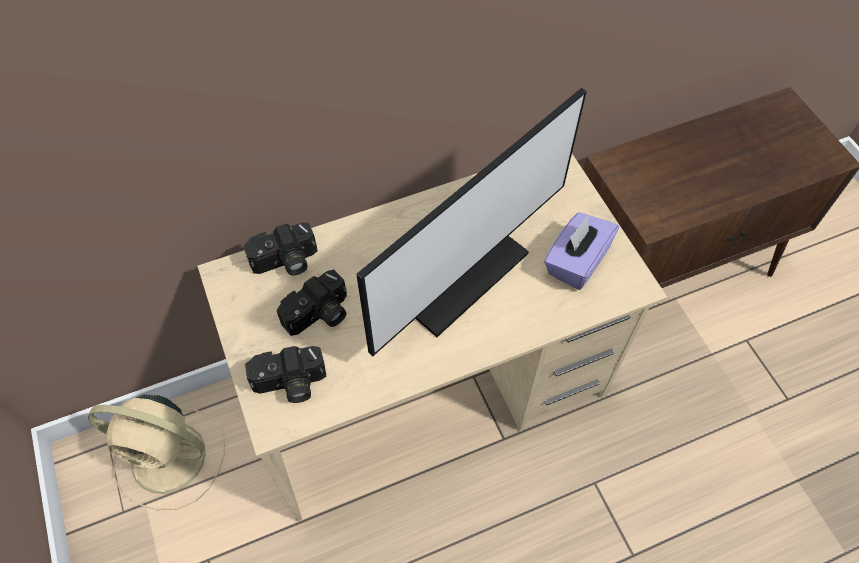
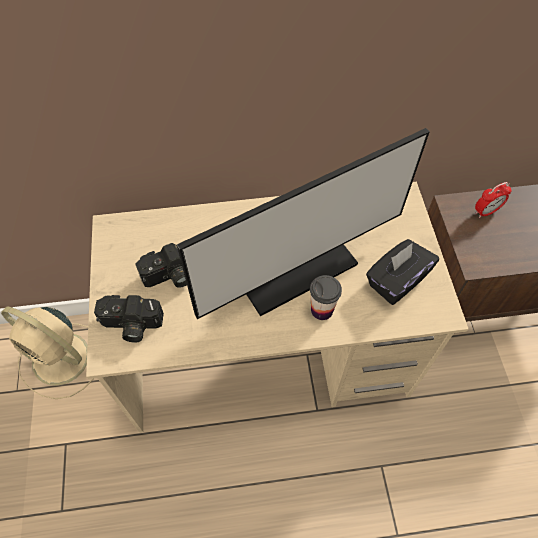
camera: 15 degrees right, 0 degrees up
(285, 262) = (160, 228): camera -> none
(503, 314) = (322, 310): none -> cup
(576, 262) = (396, 281): purple tissue box -> black tissue box
(648, 162) = (486, 212): none -> alarm clock

